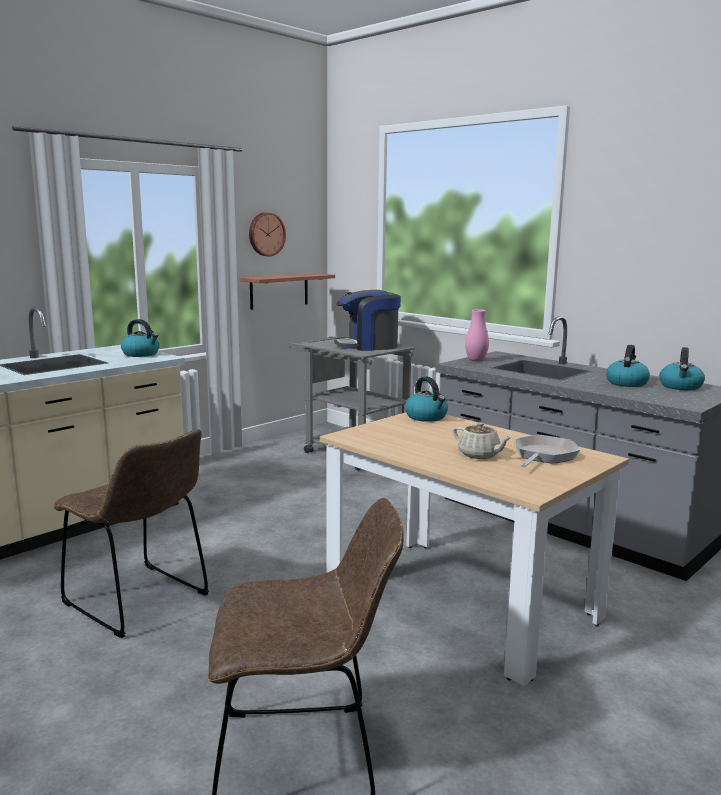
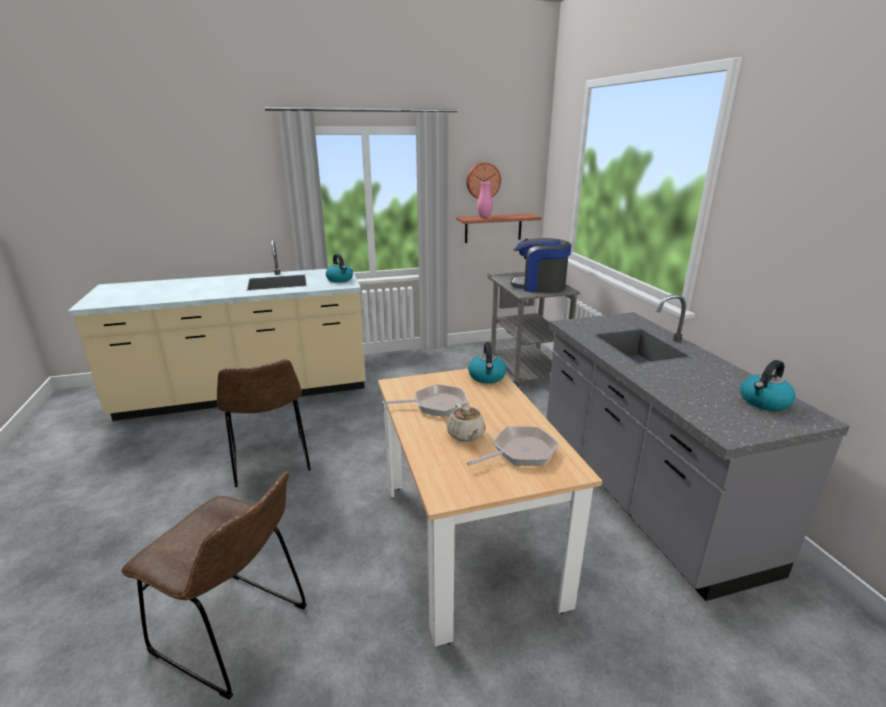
camera: 30 degrees right, 10 degrees up
(414, 442) = (436, 405): none -> frying pan
(476, 360) = (592, 322): pink vase -> pink vase (484, 217)
(626, 383) = (704, 383): kettle -> none

